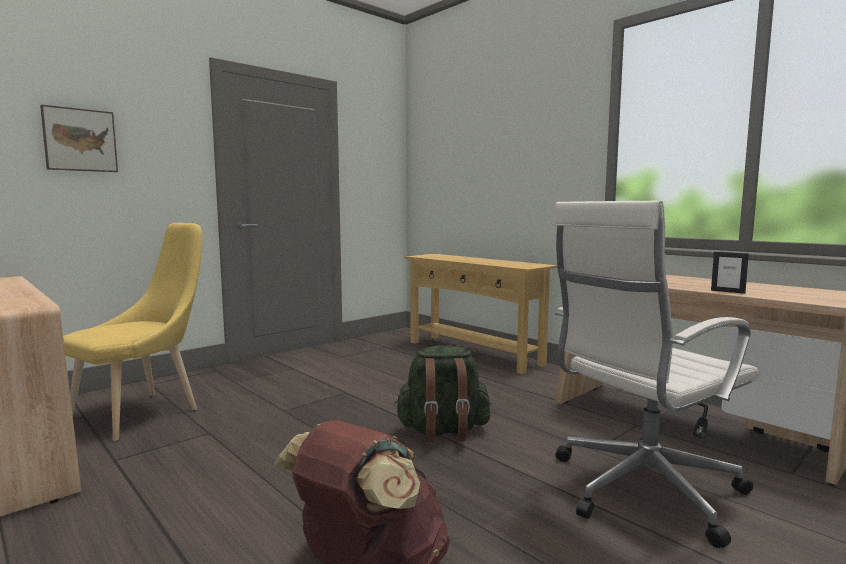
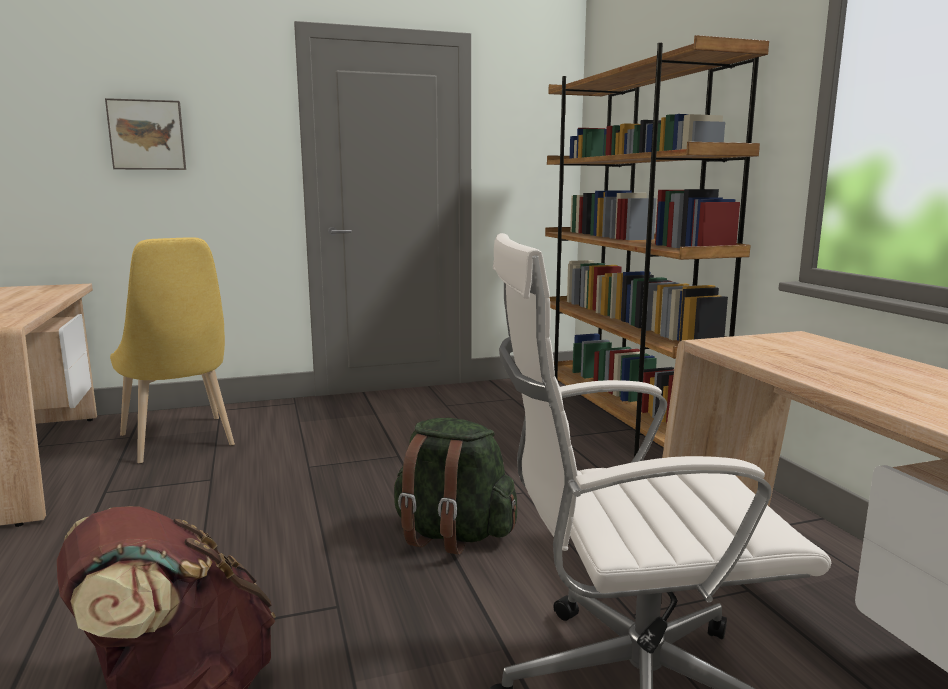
camera: 25 degrees right, 5 degrees up
(143, 412) = (180, 443): yellow chair -> yellow chair turned 90 degrees clockwise
(473, 353) = (621, 425): beige console table -> brown bookcase
(727, 291) = (881, 399): picture frame -> none

